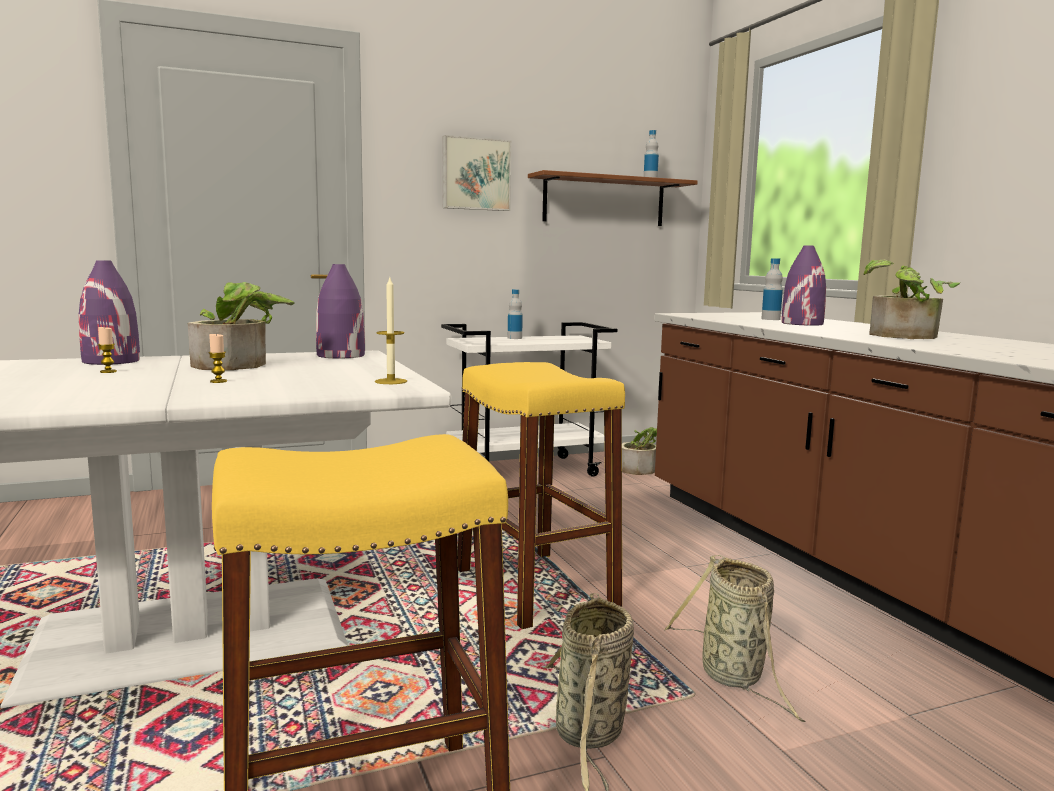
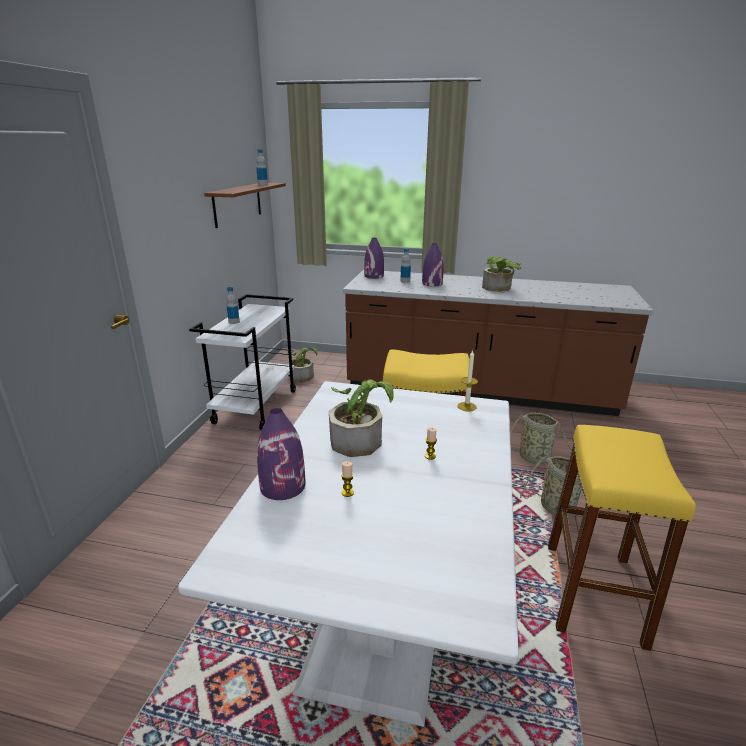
camera: 55 degrees left, 15 degrees up
(340, 355) = (342, 397): purple vase -> purple vase (374, 276)
(475, 174) = (180, 200): picture -> none

